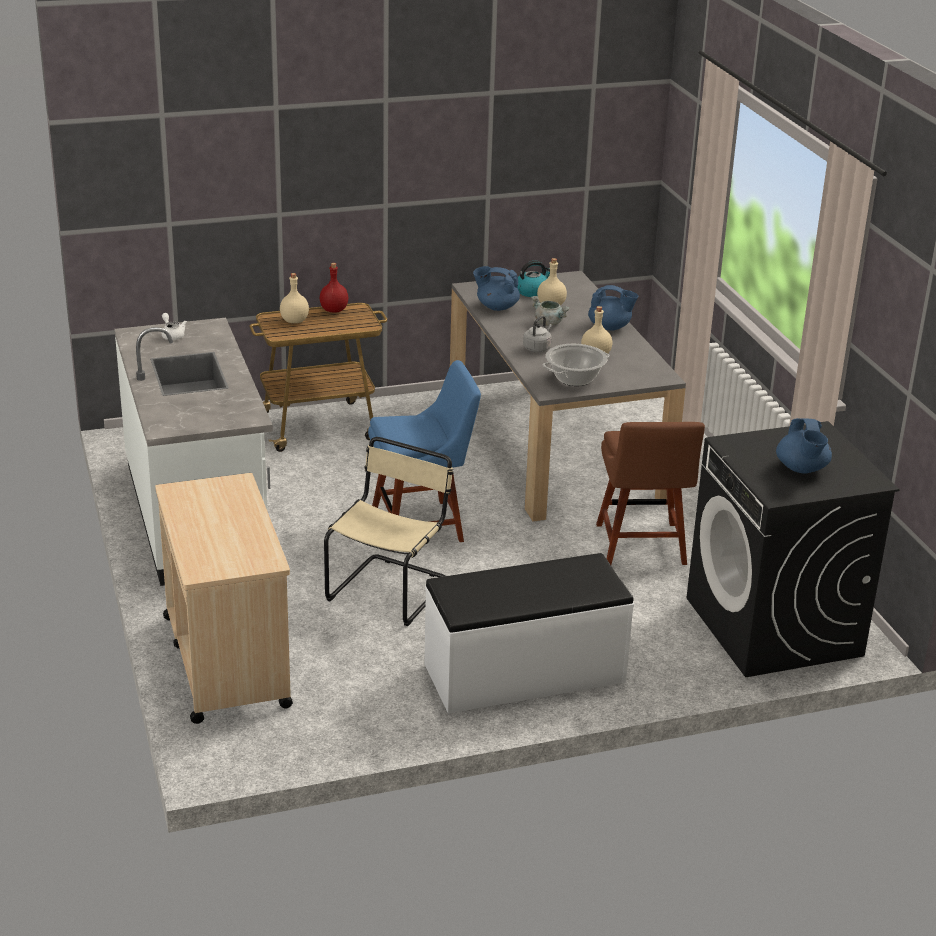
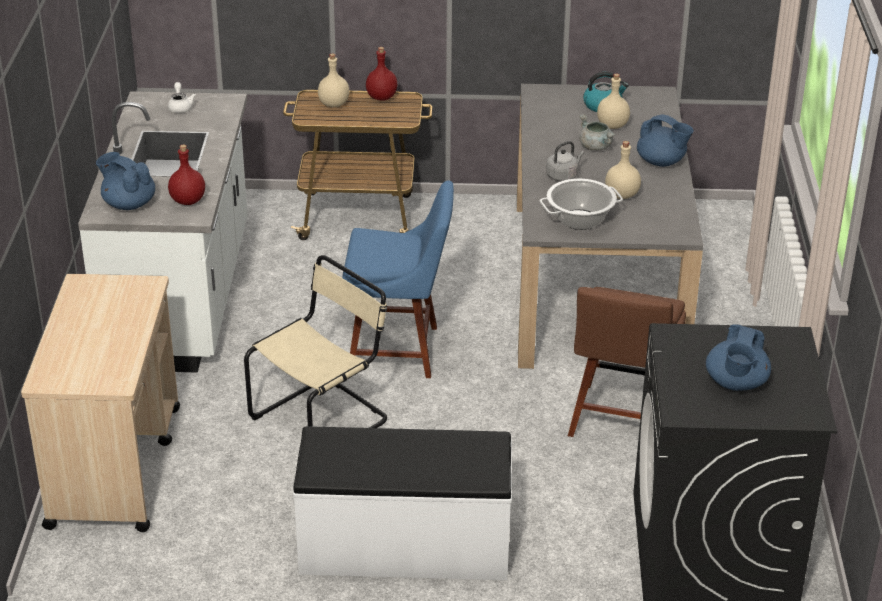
camera: 20 degrees right, 5 degrees up
(237, 407) = (188, 200): none -> red bottle
(496, 307) = (550, 119): blue teapot -> blue teapot (128, 204)

